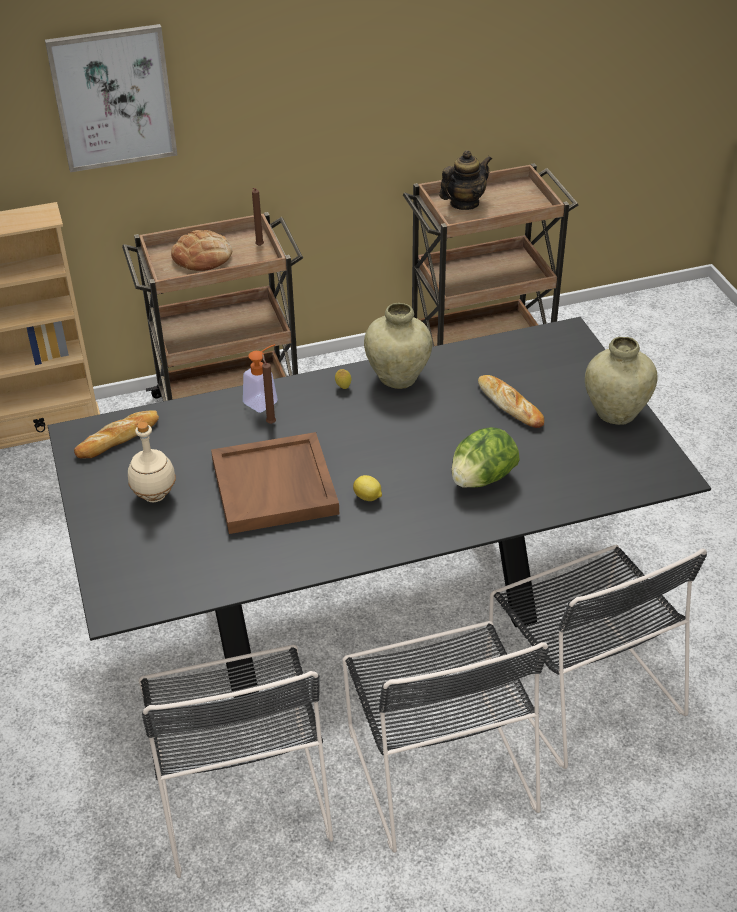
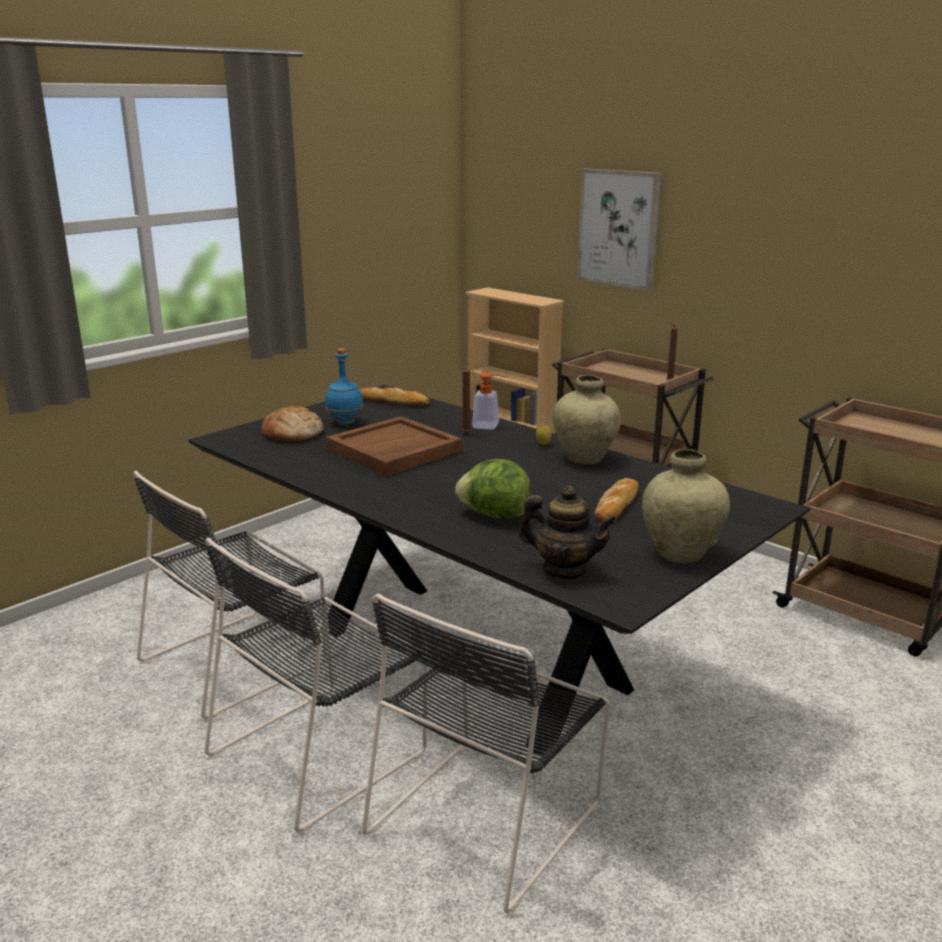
camera: 60 degrees right, 20 degrees down
(154, 495) = (345, 422): beige bottle -> blue bottle
(202, 256) = (624, 373): bread -> bread (292, 433)
(368, 497) = (417, 480): lemon -> none
(464, 203) = (877, 426): teapot -> teapot (565, 570)

